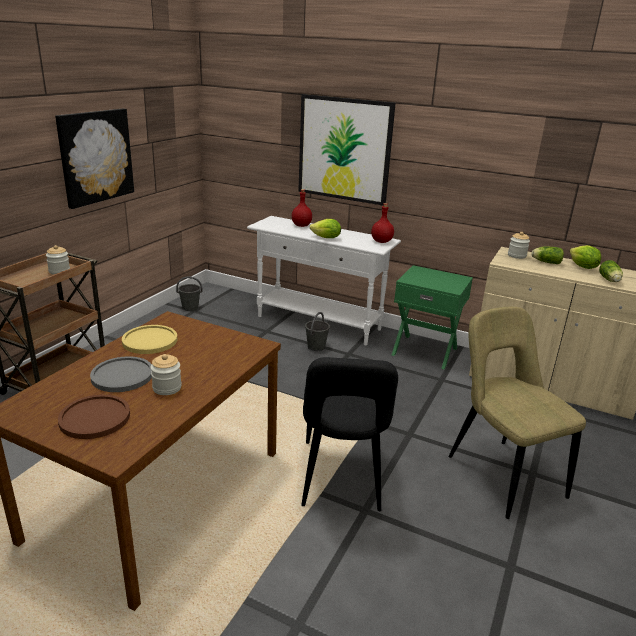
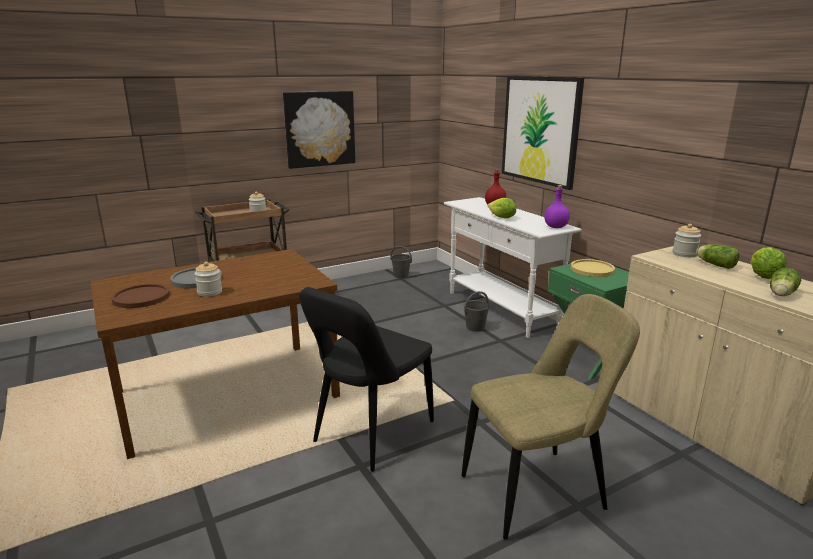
camera: 35 degrees right, 5 degrees down
(150, 340) = (248, 263): yellow plate -> yellow plate (592, 269)
(382, 241) = (556, 227): red bottle -> purple bottle
(501, 473) = (538, 491): beige chair -> beige chair turned 60 degrees clockwise

